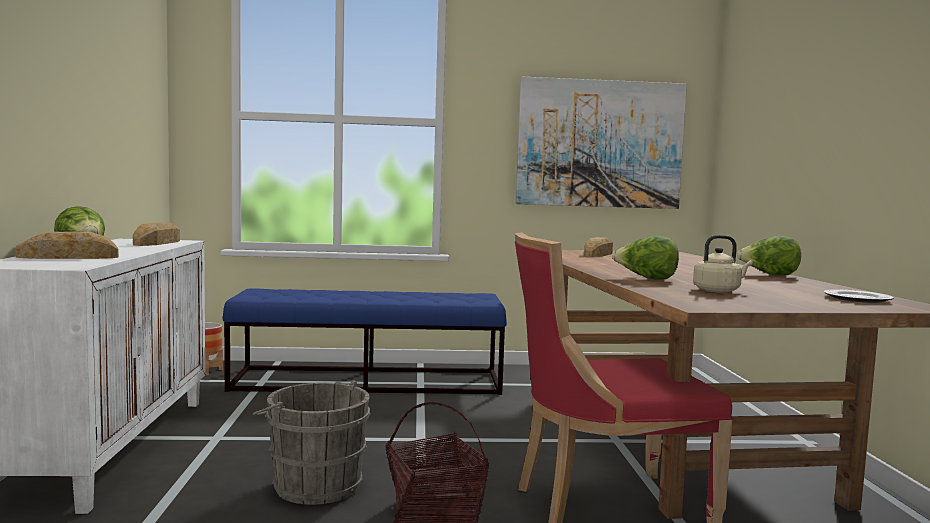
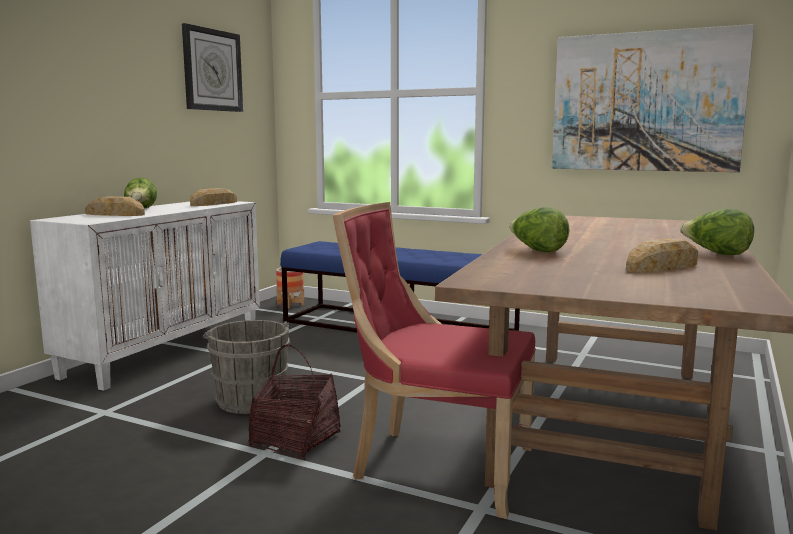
camera: 30 degrees right, 5 degrees up
(122, 70) = (212, 70): none -> wall clock
(598, 254) = (598, 222): bread -> bread (661, 266)
(719, 291) = (564, 267): beige kettle -> none
(857, 299) = (704, 288): plate -> none

